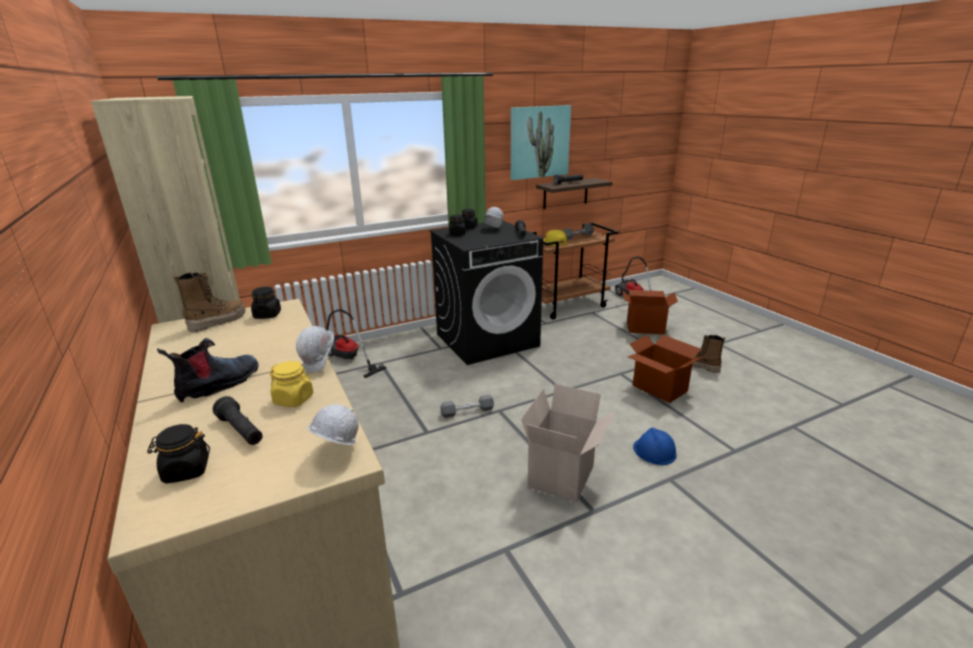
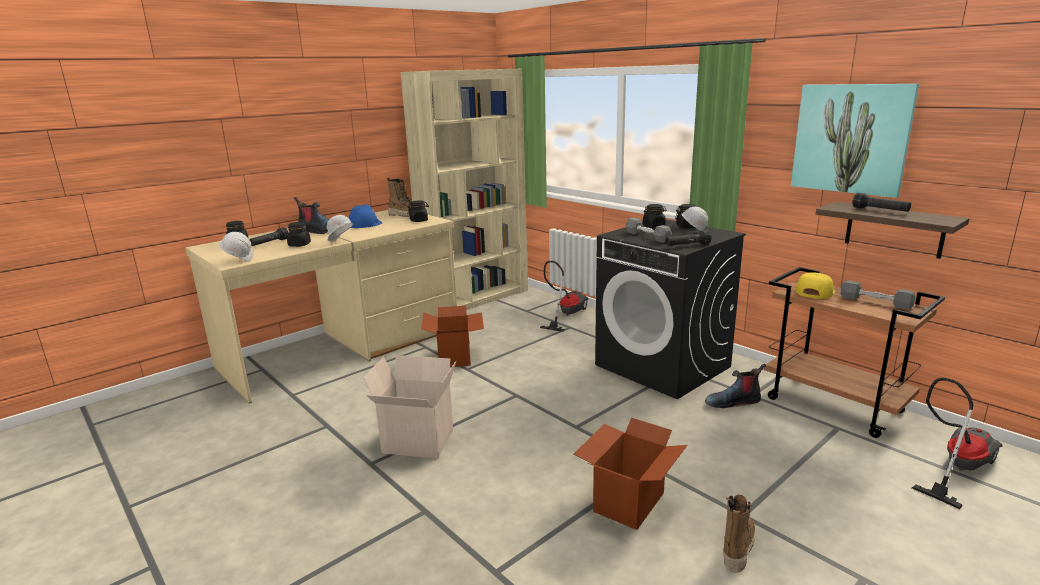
camera: 75 degrees right, 5 degrees down
(294, 399) = (299, 245): yellow jar -> black jar
(467, 411) = (507, 380): grey dumbbell -> grey dumbbell (647, 236)
(551, 330) = (733, 402): none -> boot
(645, 328) = (836, 484): cardboard box -> cardboard box (455, 357)
(654, 451) = (475, 499): blue hard hat -> blue hard hat (364, 224)

